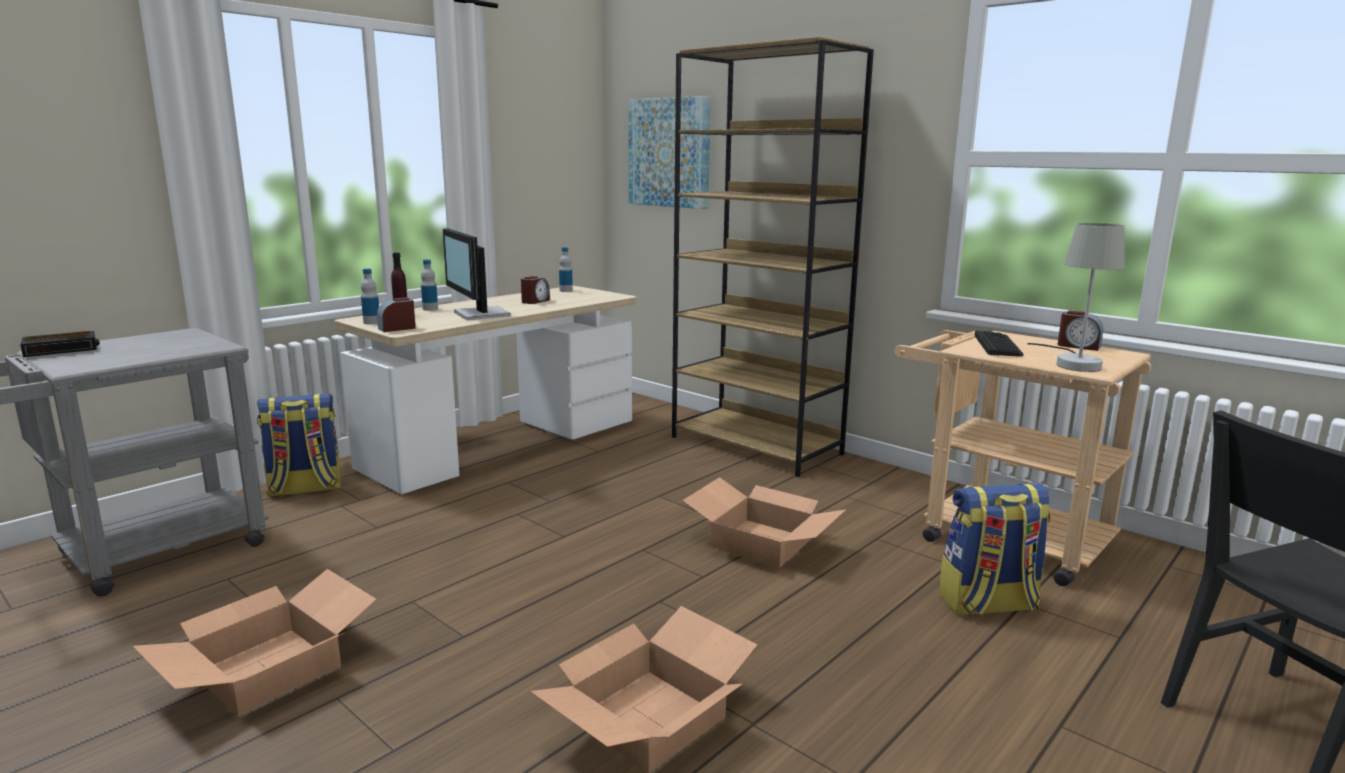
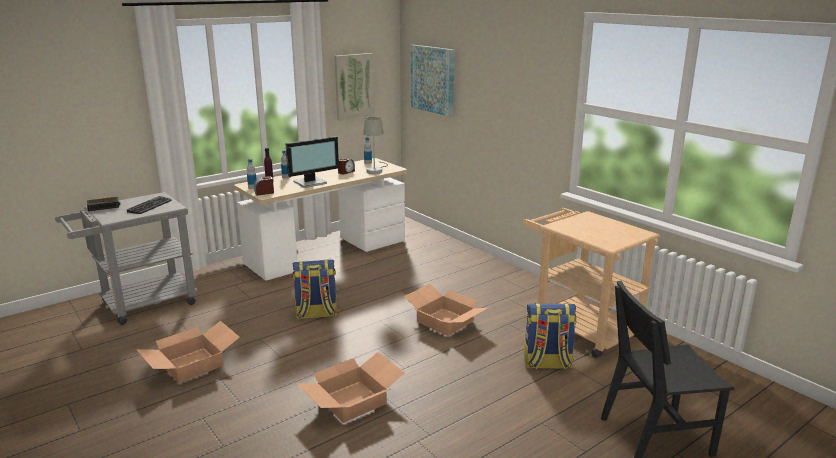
camera: 10 degrees right, 5 degrees up
(304, 489) = (218, 274): backpack -> backpack (316, 314)
(479, 314) = (311, 183): monitor -> monitor turned 105 degrees counterclockwise
(537, 165) = (354, 86): none -> picture
(757, 445) = (471, 261): brown bookcase -> none
(998, 345) = (575, 223): keyboard -> keyboard (150, 206)
(1074, 363) = (605, 239): grey table lamp -> grey table lamp (376, 170)
(1078, 346) = (623, 226): alarm clock -> none

